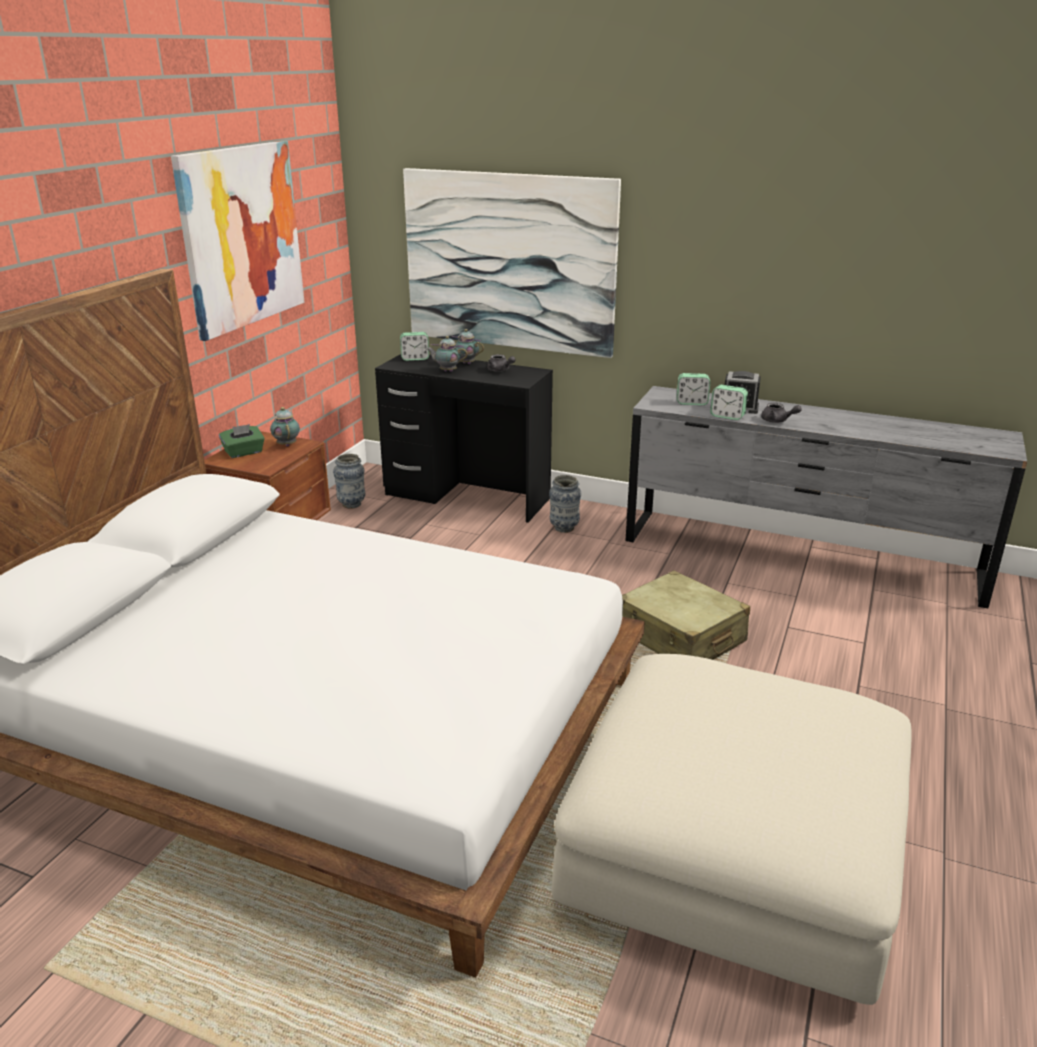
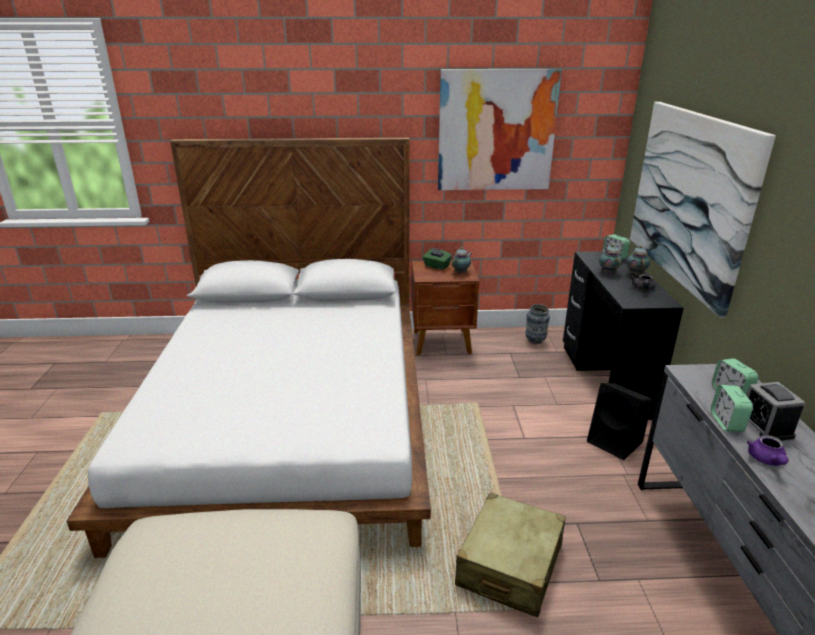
camera: 65 degrees right, 0 degrees up
(564, 528) = (616, 442): vase -> black speaker
(777, 421) = (766, 460): grey teapot -> purple teapot

